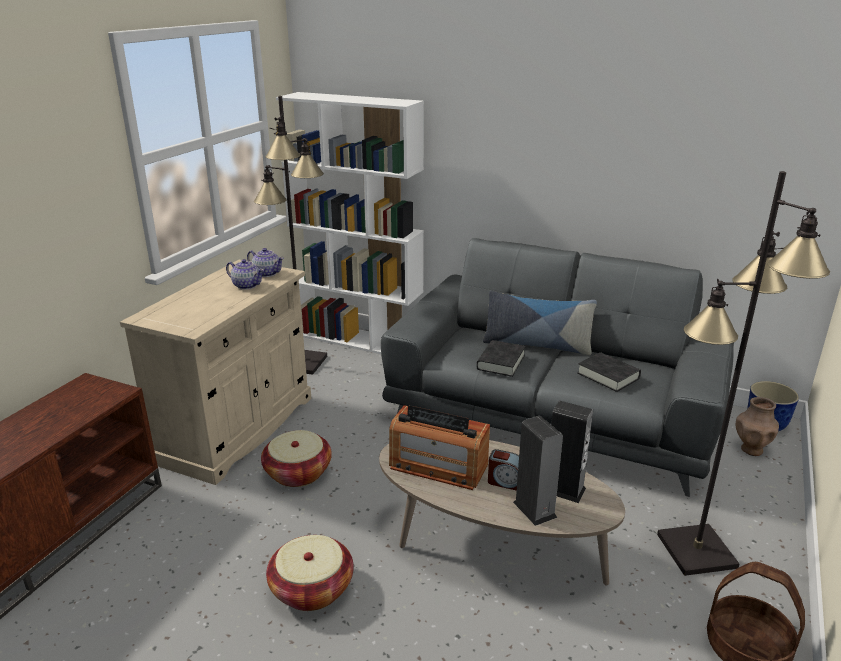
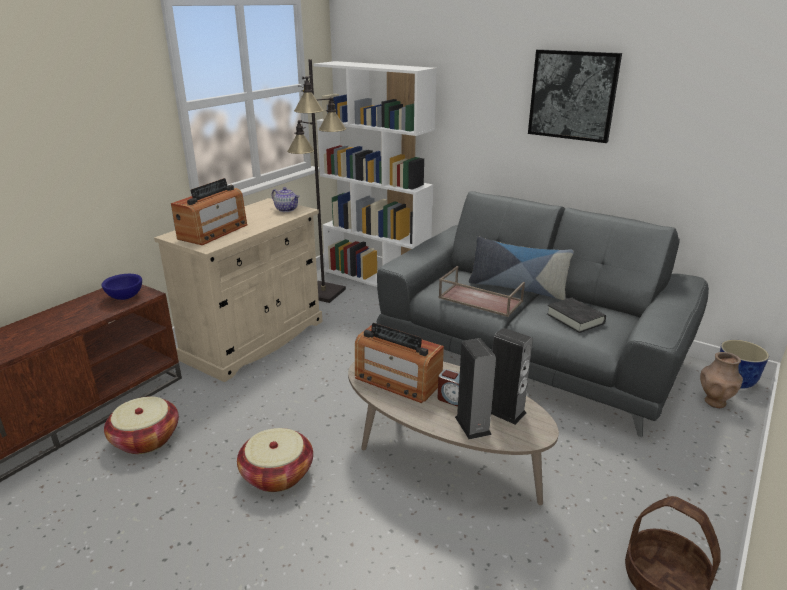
camera: 10 degrees right, 0 degrees up
(92, 398) = (124, 297): none -> blue bowl
(191, 309) = (213, 232): none -> radio
(246, 285) = (266, 217): teapot -> none
(298, 473) = (294, 379): basket -> basket (146, 439)
(501, 362) = (479, 300): black book -> brown tray
(580, 131) = (573, 95): none -> picture
(696, 551) = (635, 486): black floor lamp -> none

